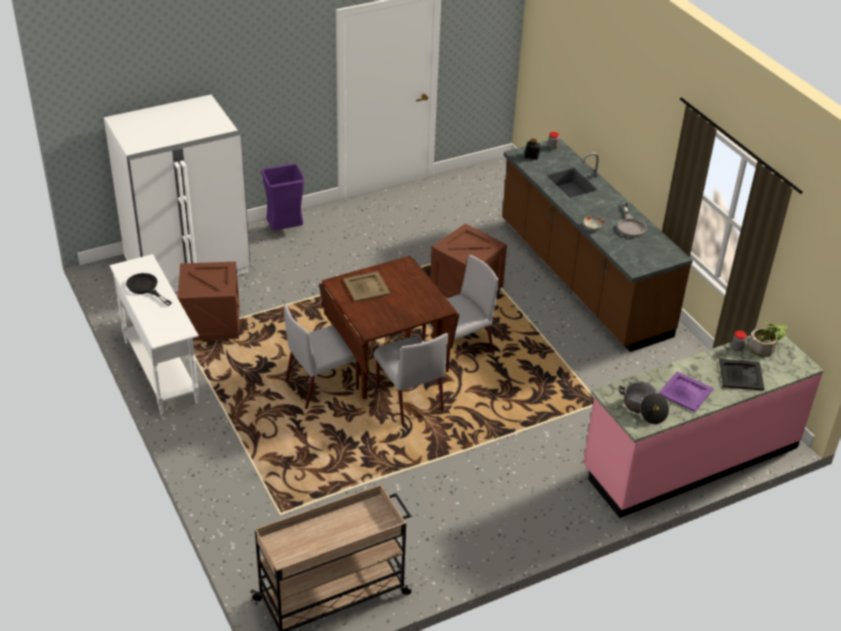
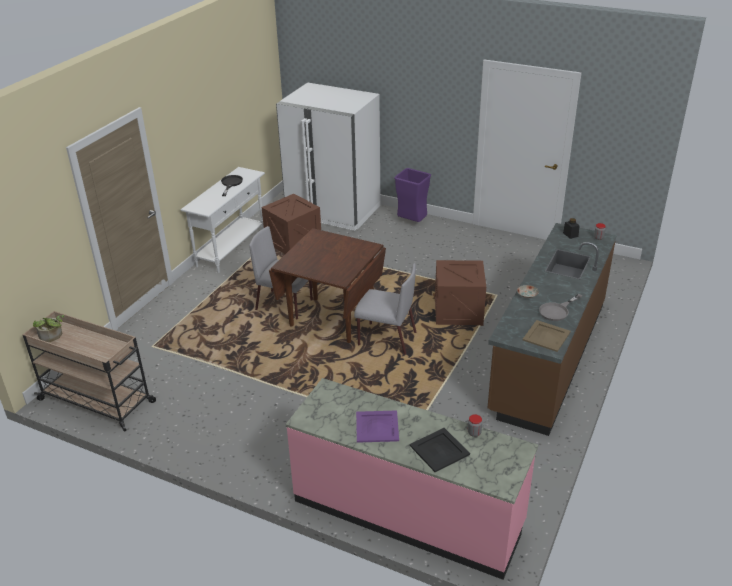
camera: 55 degrees right, 5 degrees down
(366, 287) = (326, 244): beige tray -> beige tray (546, 336)
(409, 399) = (311, 343): grey chair -> none
(643, 408) = (329, 412): cooking pot -> none
(765, 348) = (497, 449): potted plant -> potted plant (52, 336)

